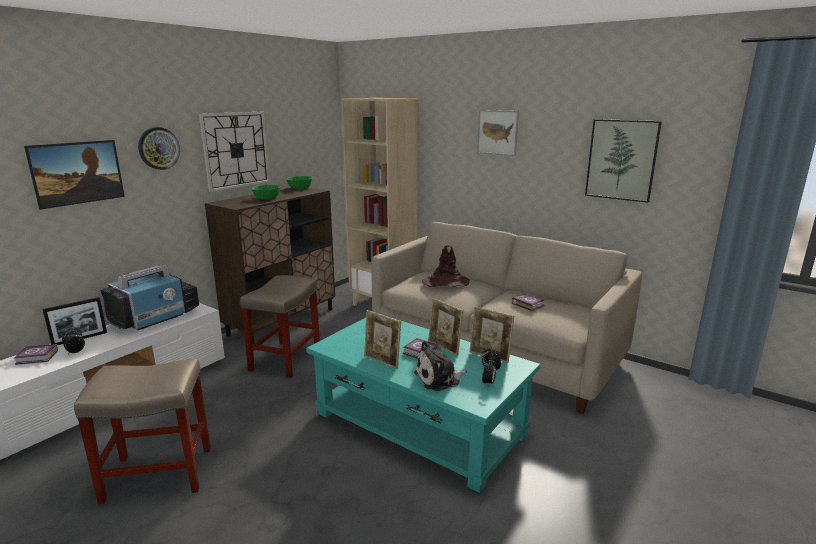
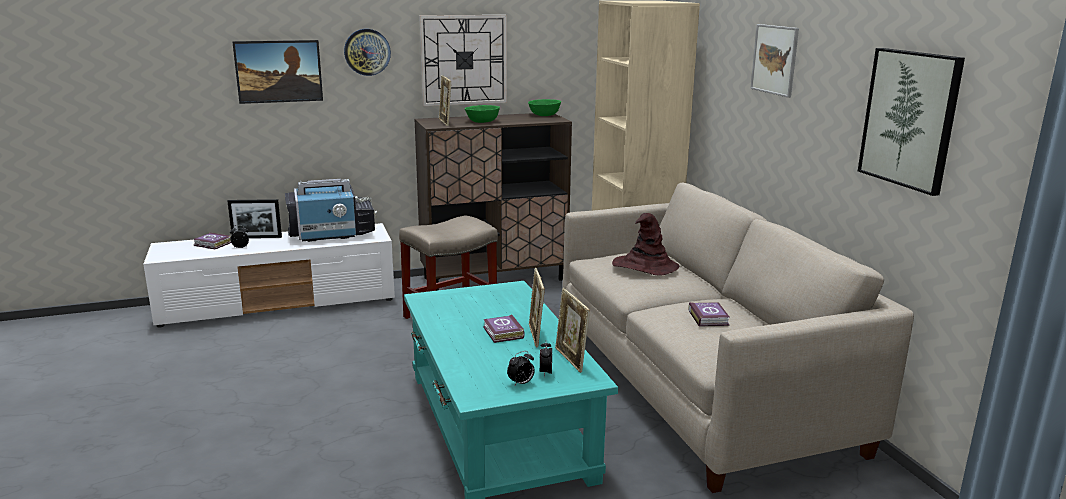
camera: 35 degrees right, 0 degrees up
(160, 473) = (239, 377): beige stool -> none
(382, 361) = (450, 328): picture frame -> picture frame (445, 122)
(439, 378) = (479, 361): plush toy -> none

